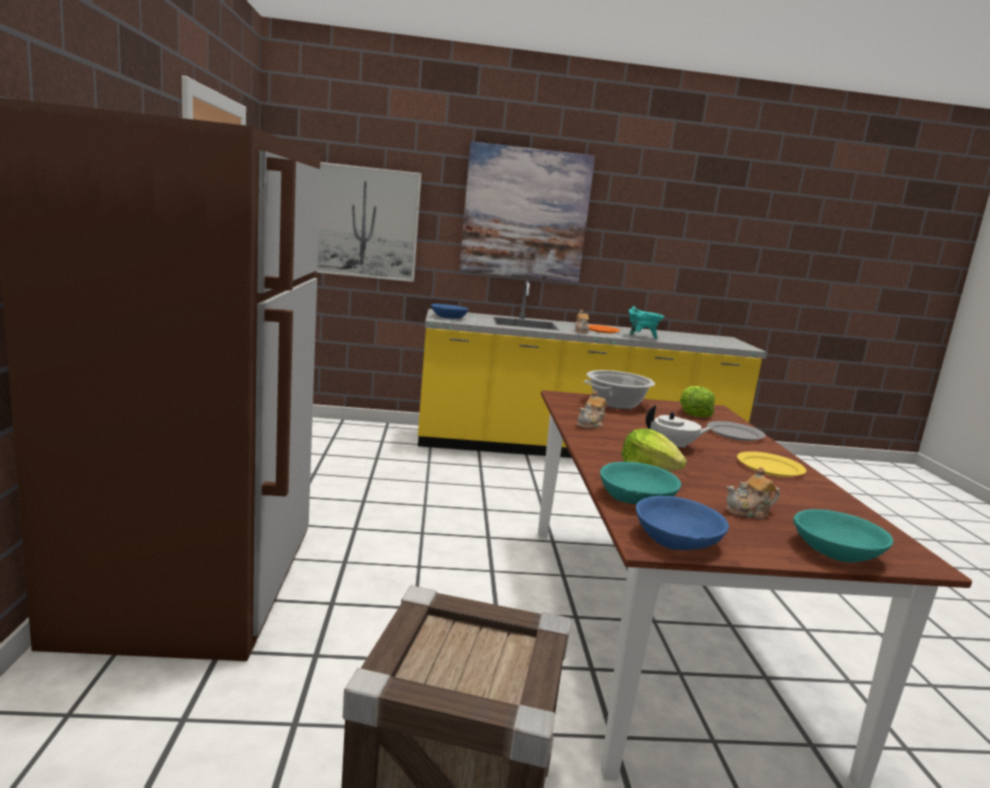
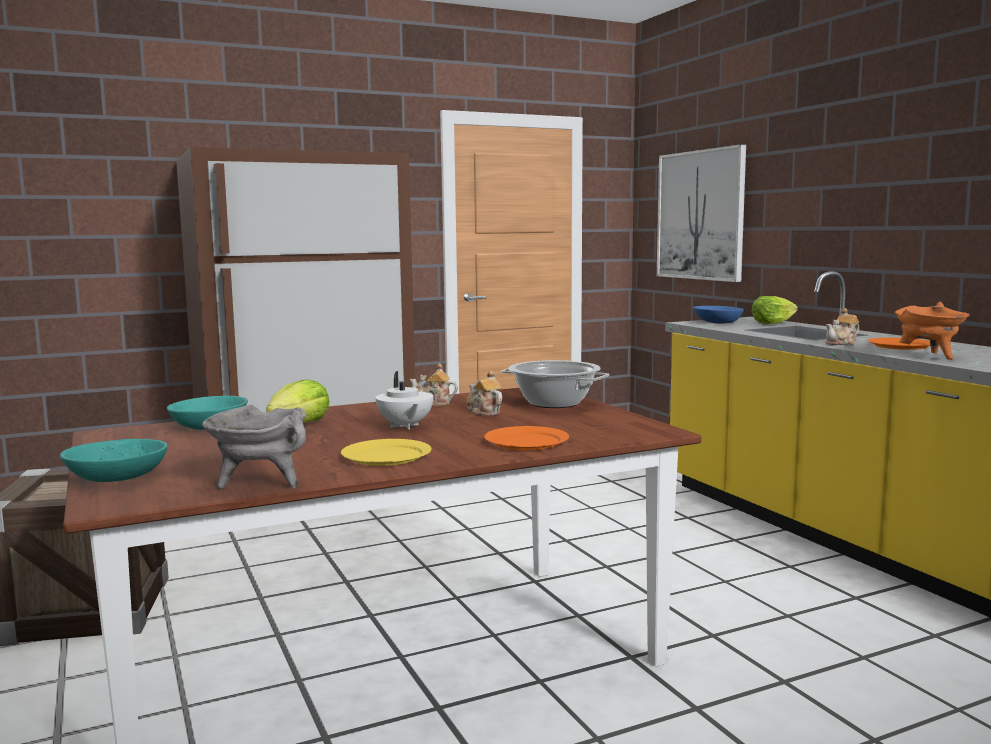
camera: 70 degrees right, 5 degrees down
(525, 214) = (855, 173): picture -> none
(641, 337) = (929, 356): turquoise cooking pot -> orange cooking pot
(677, 539) = (116, 438): blue bowl -> none
(693, 413) = (594, 425): lettuce -> lettuce (772, 323)
(734, 433) = (526, 441): grey plate -> orange plate
(749, 512) = (205, 452): teapot -> teapot (483, 412)
(847, 509) = (260, 483): none -> grey cooking pot

